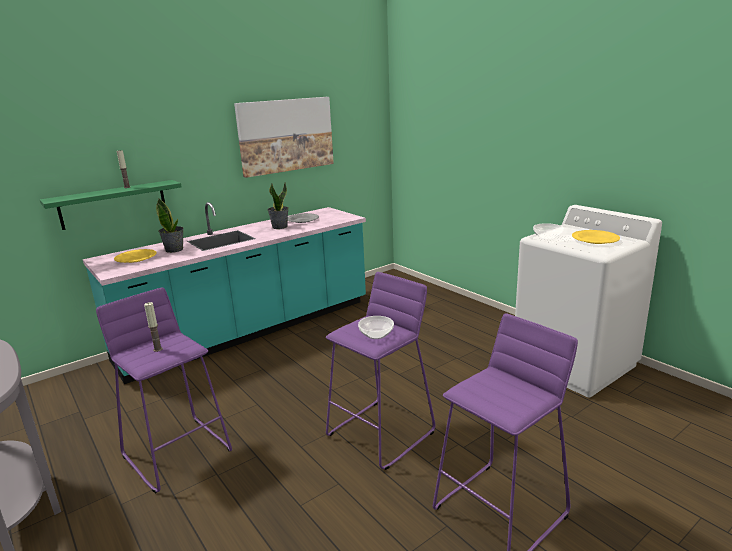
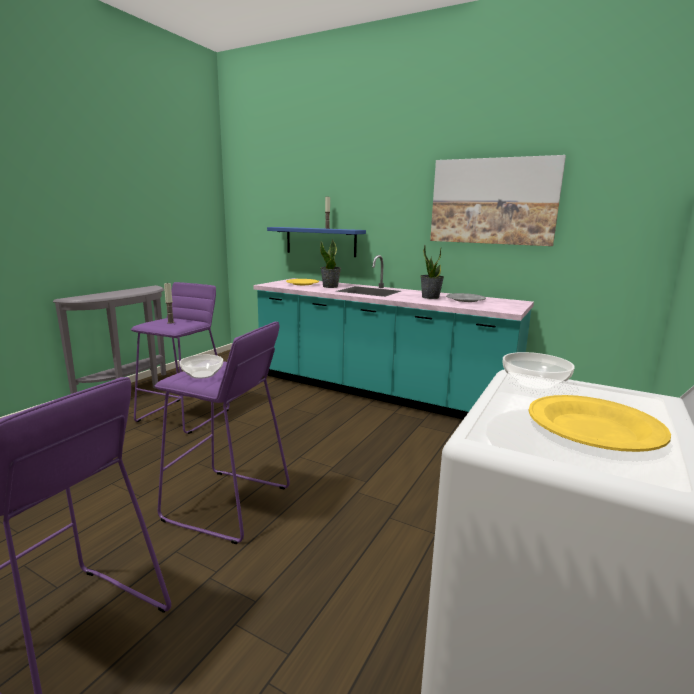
camera: 65 degrees right, 5 degrees down
(113, 204) = (320, 241): green shelf -> blue shelf

